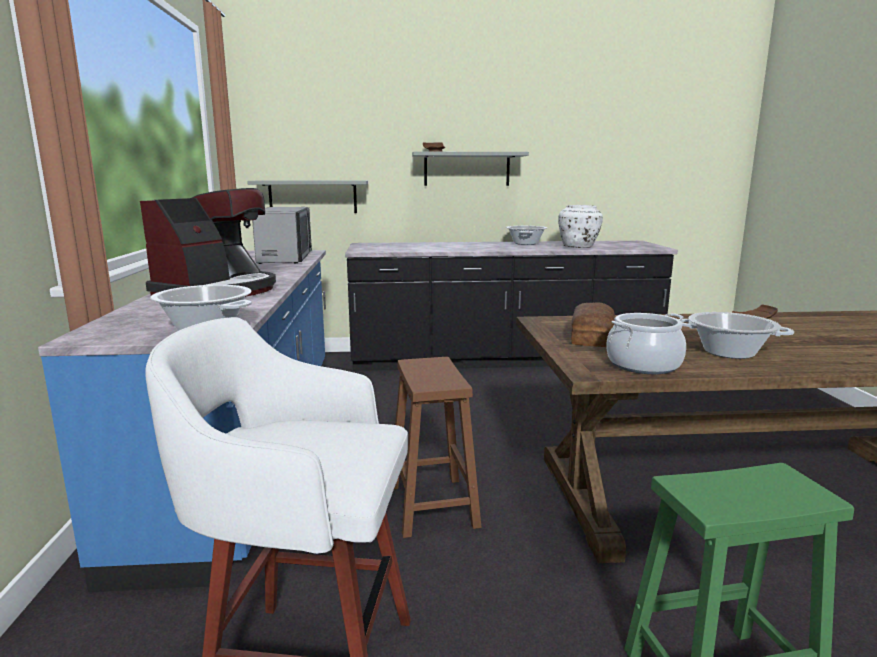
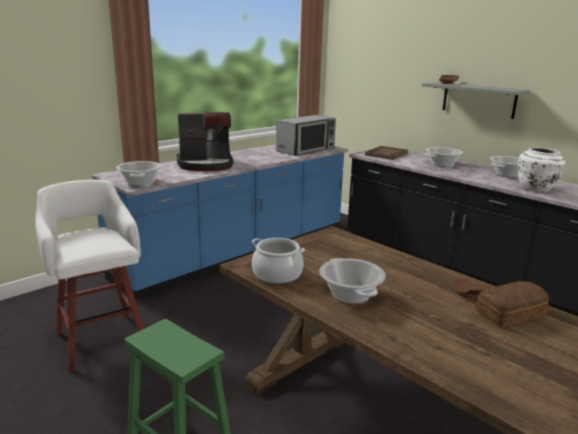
camera: 50 degrees right, 5 degrees up
(313, 196) = (368, 108): grey shelf -> none
(382, 247) = (386, 154): none -> brown tray
(431, 504) = (241, 318): brown stool -> none
(459, 246) = (442, 164): none -> cooking pot
(593, 337) = (318, 252): bread -> bread (512, 313)

